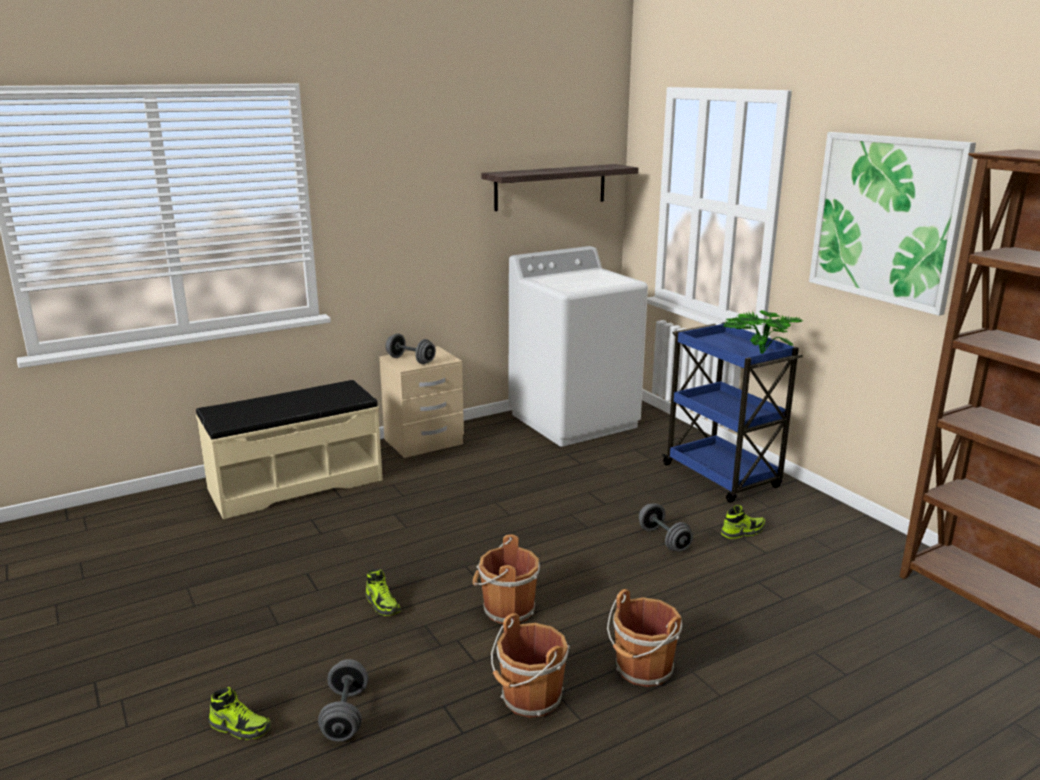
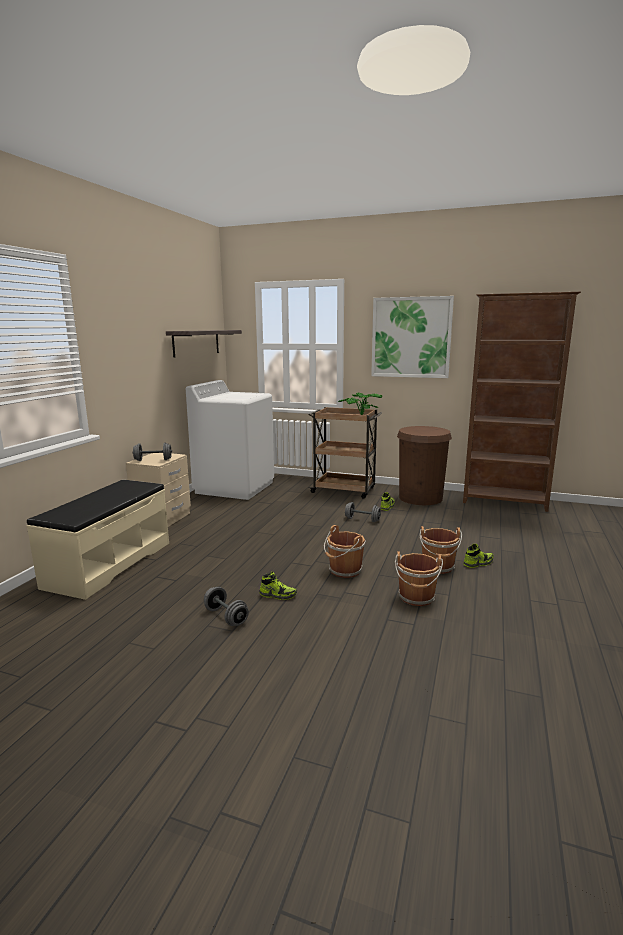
camera: 40 degrees left, 5 degrees down
(240, 727) = (303, 684): shoe -> shoe (478, 563)
(345, 715) = (349, 647): grey dumbbell -> grey dumbbell (226, 617)
(722, 477) = (344, 490): blue cart -> brown cart
(832, 536) = (420, 498): none -> brown trash can

